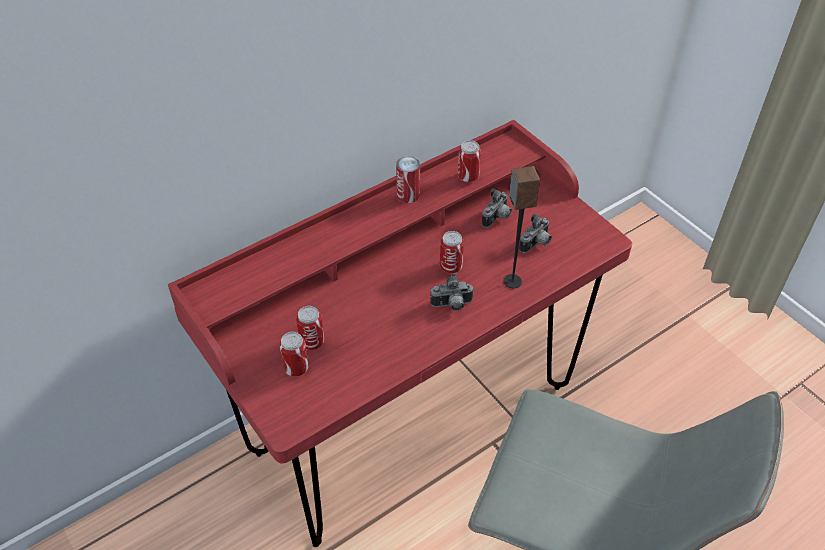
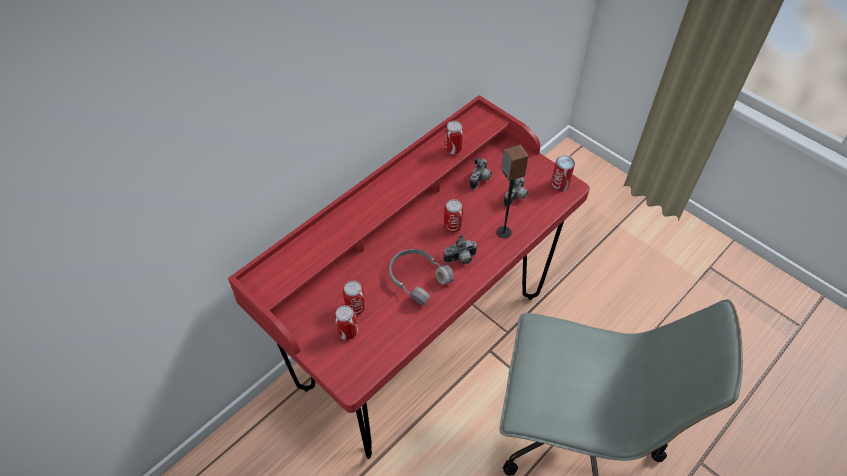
camera: 10 degrees left, 5 degrees up
(395, 319) = (418, 278): none -> grey headphones
(408, 195) = (408, 171): can -> can (560, 184)

